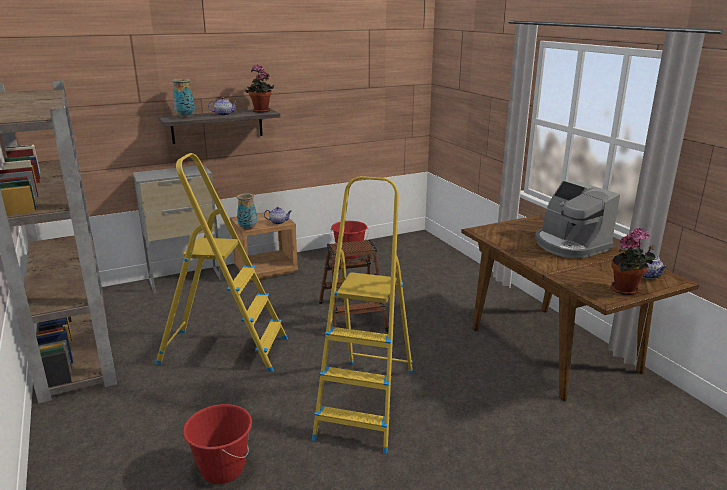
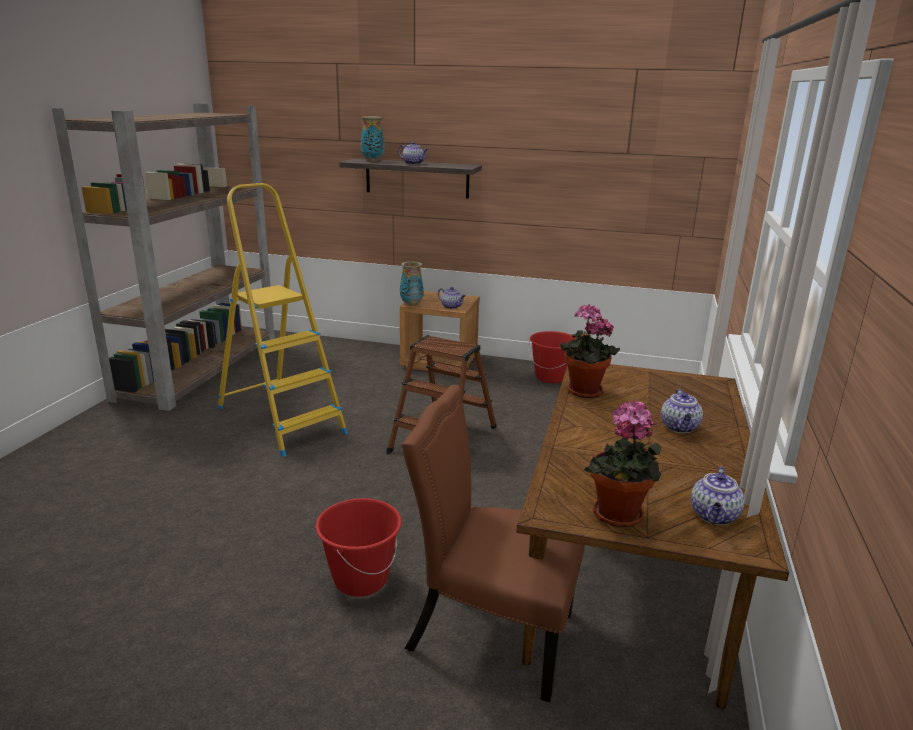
camera: 40 degrees right, 0 degrees up
(187, 279) = (358, 348): grey cabinet -> none
(222, 469) = (109, 516): red bucket -> red bucket (360, 579)
(261, 111) = (458, 166): potted plant -> potted plant (582, 392)
(366, 402) = (305, 529): yellow step ladder -> none
(536, 397) = (493, 635): none -> brown chair
(569, 245) = (680, 428): coffee machine -> teapot

